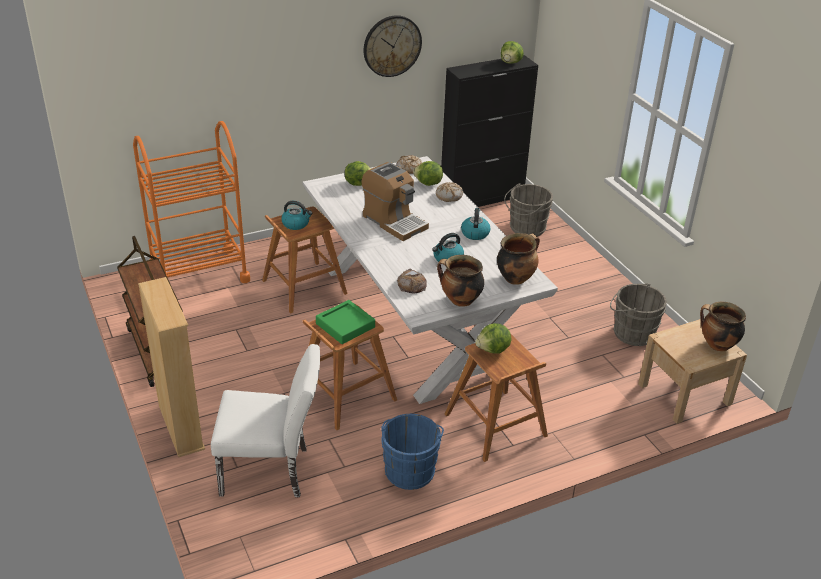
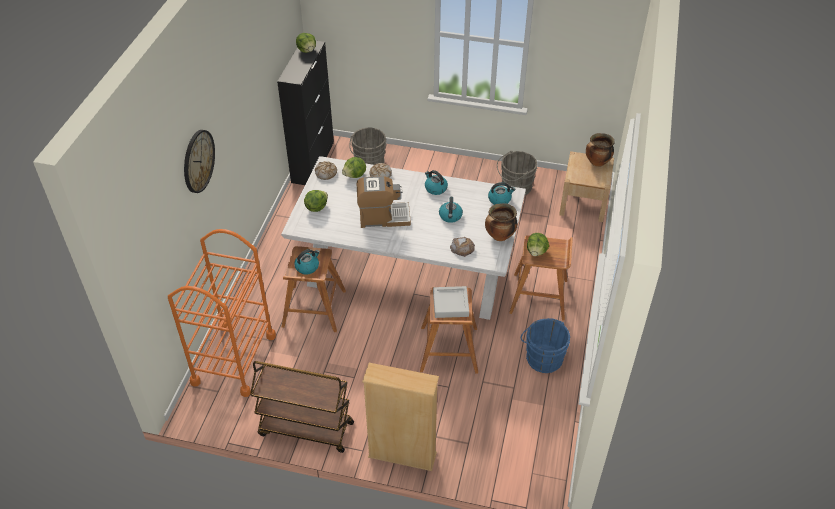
camera: 50 degrees left, 10 degrees up
(272, 472) = (488, 427): white chair -> none
(345, 325) = (450, 304): green tray -> grey tray
(392, 46) = (253, 88): wall clock -> wall clock (198, 161)
(516, 278) = (500, 199): cooking pot -> kettle

